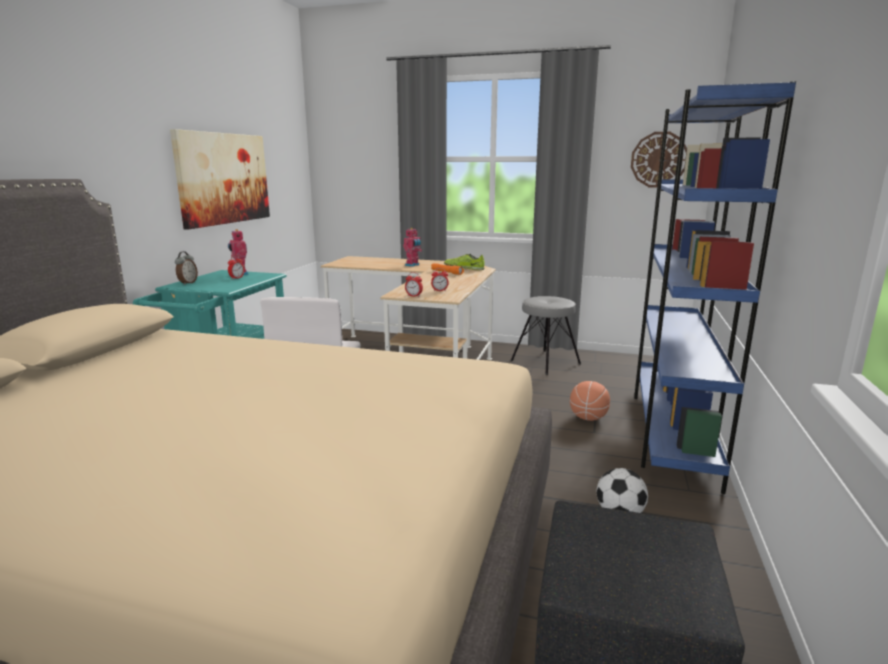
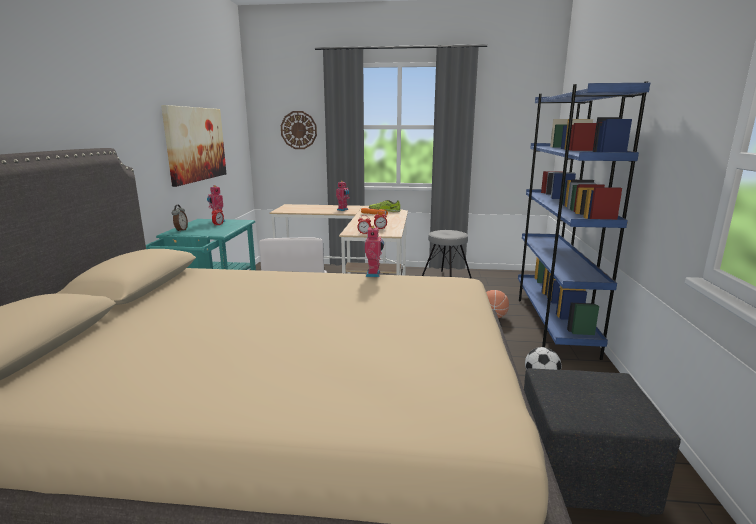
camera: 10 degrees left, 0 degrees up
(383, 351) = (374, 274): none -> toy robot
(659, 160) = (521, 128): wall clock -> wall clock (298, 130)

